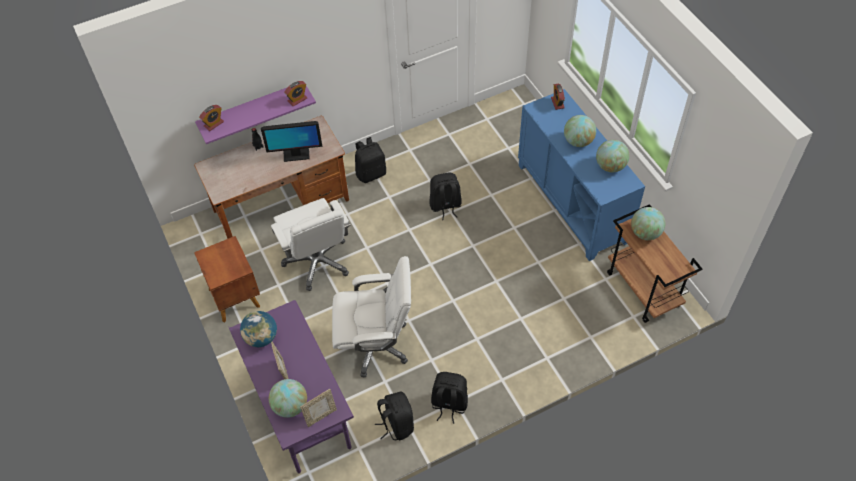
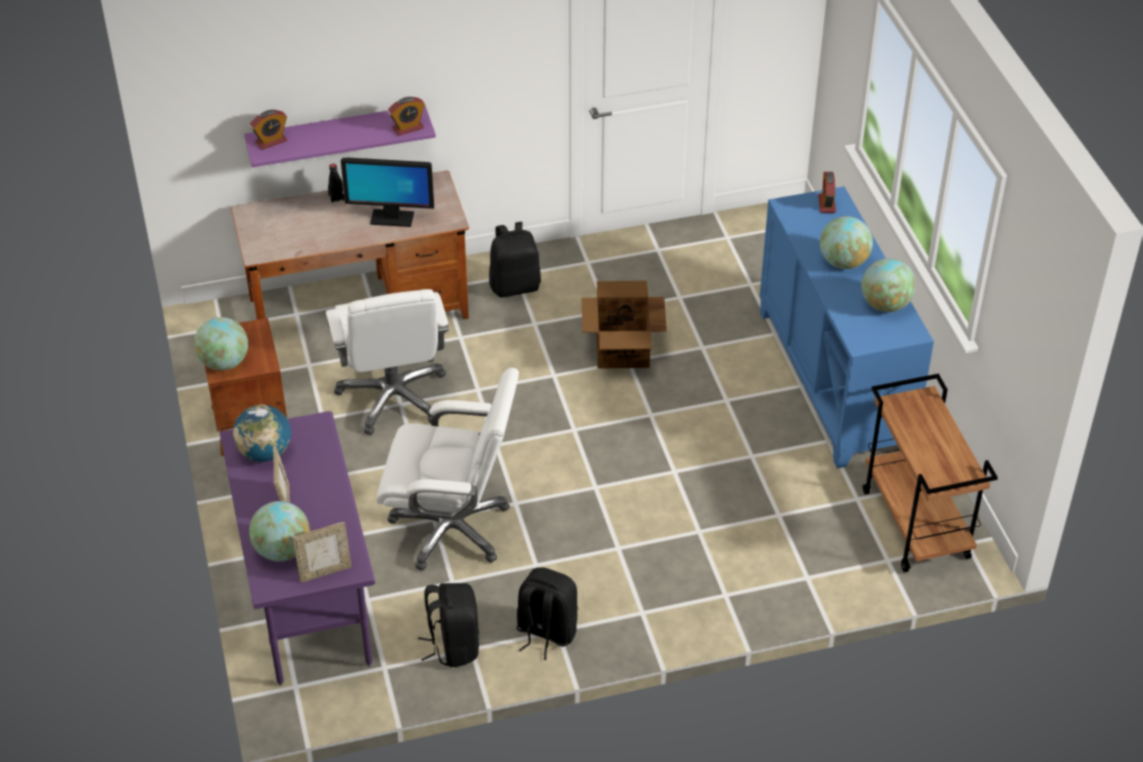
camera: 10 degrees right, 10 degrees down
(445, 206) = (622, 351): black backpack -> cardboard box
(645, 233) = (921, 416): globe -> globe (224, 362)

